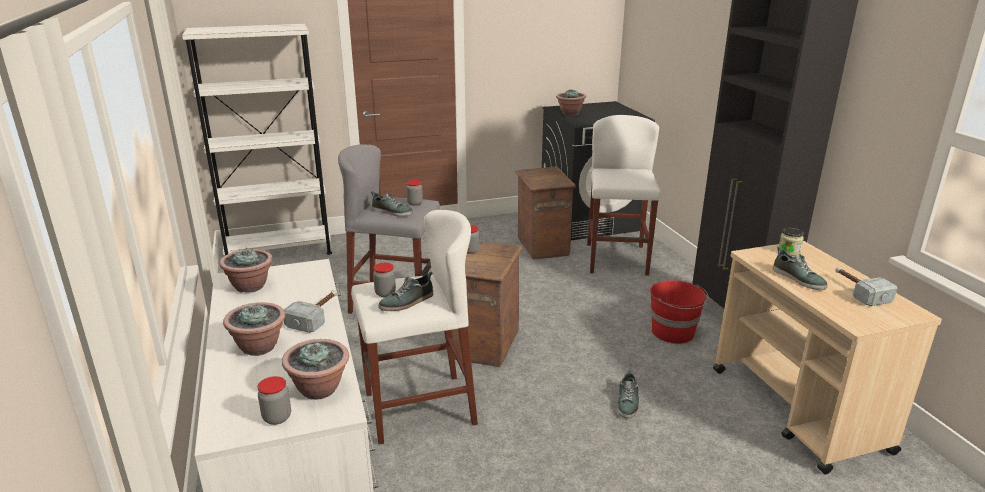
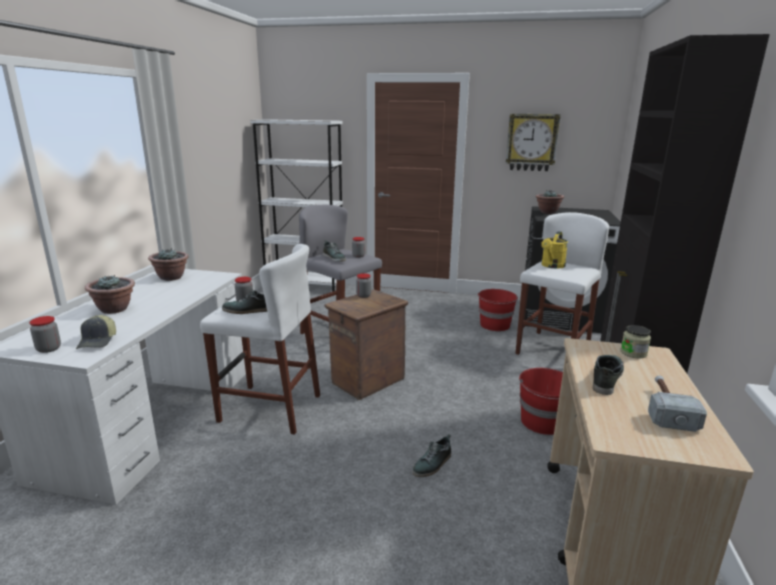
camera: 30 degrees right, 5 degrees down
(317, 315) = (175, 301): hammer -> none
(320, 389) = (98, 341): potted plant -> cap
(536, 35) = (531, 142): none -> wall clock
(542, 247) = (495, 325): crate -> red bucket
(614, 175) = (551, 266): none -> yellow watering can
(799, 278) = (606, 378): shoe -> shoe turned 150 degrees counterclockwise

